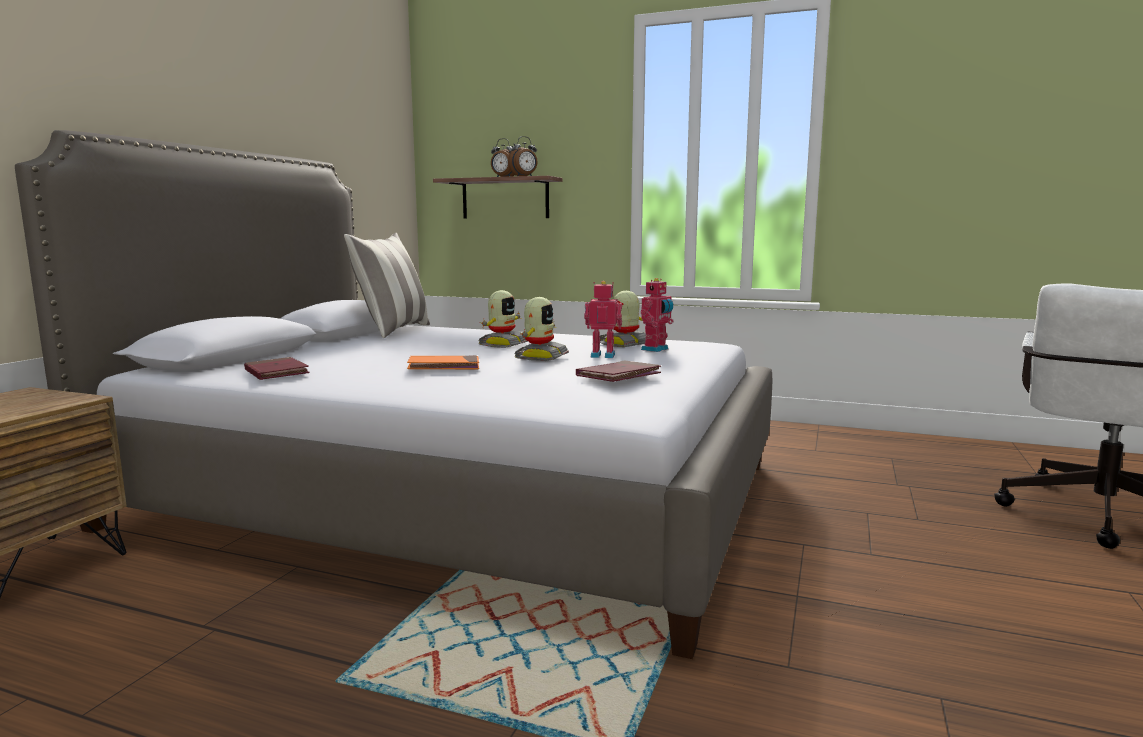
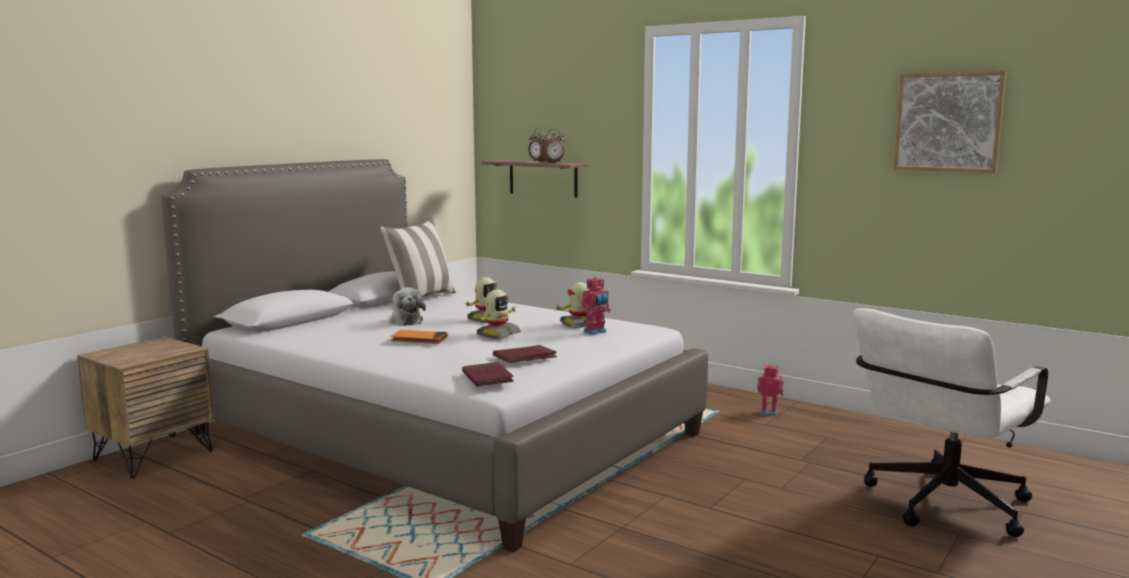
camera: 15 degrees right, 0 degrees up
(276, 373) = (309, 337): red book -> red book (487, 378)
(399, 351) = (406, 321): none -> plush toy
(603, 355) = (546, 336): toy robot -> toy robot (769, 412)
(999, 106) = (948, 122): none -> picture

